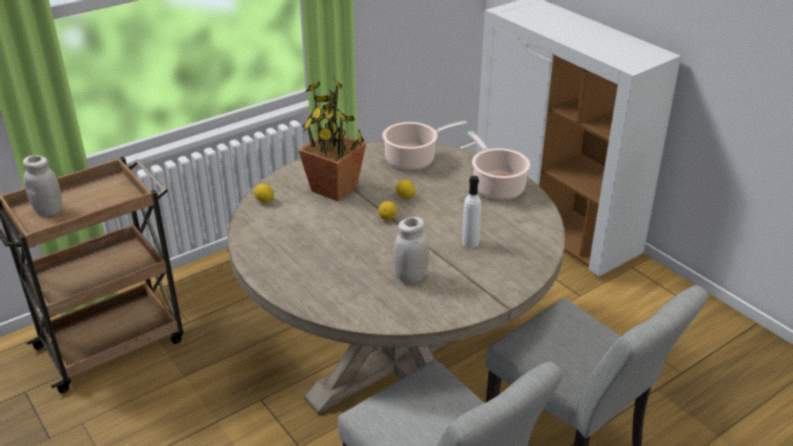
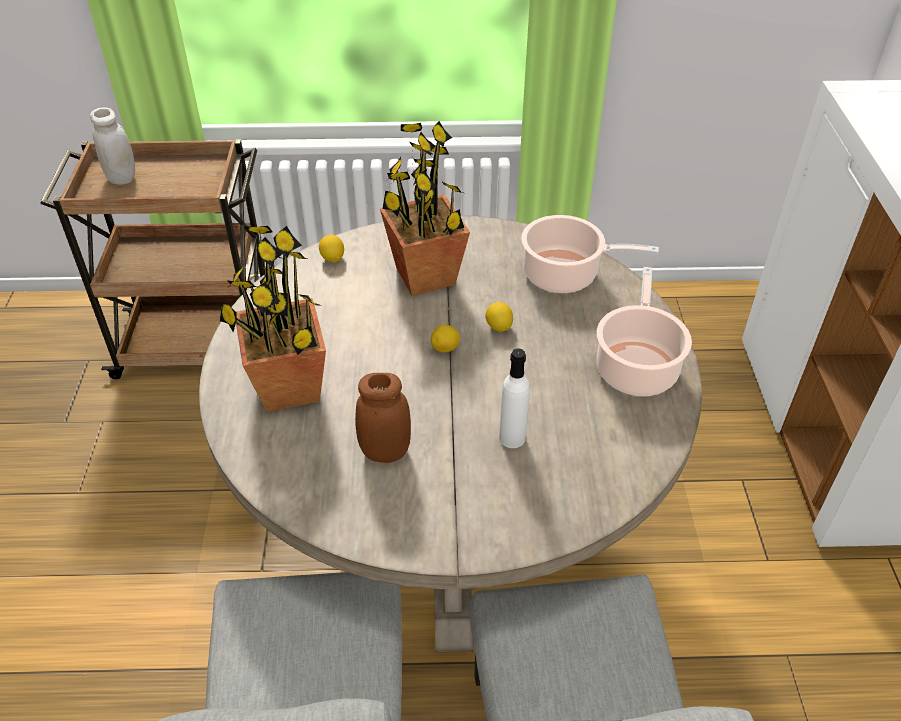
camera: 35 degrees right, 10 degrees up
(320, 273) = (289, 389): none -> potted plant
(411, 277) = (385, 451): white jar -> brown jar

